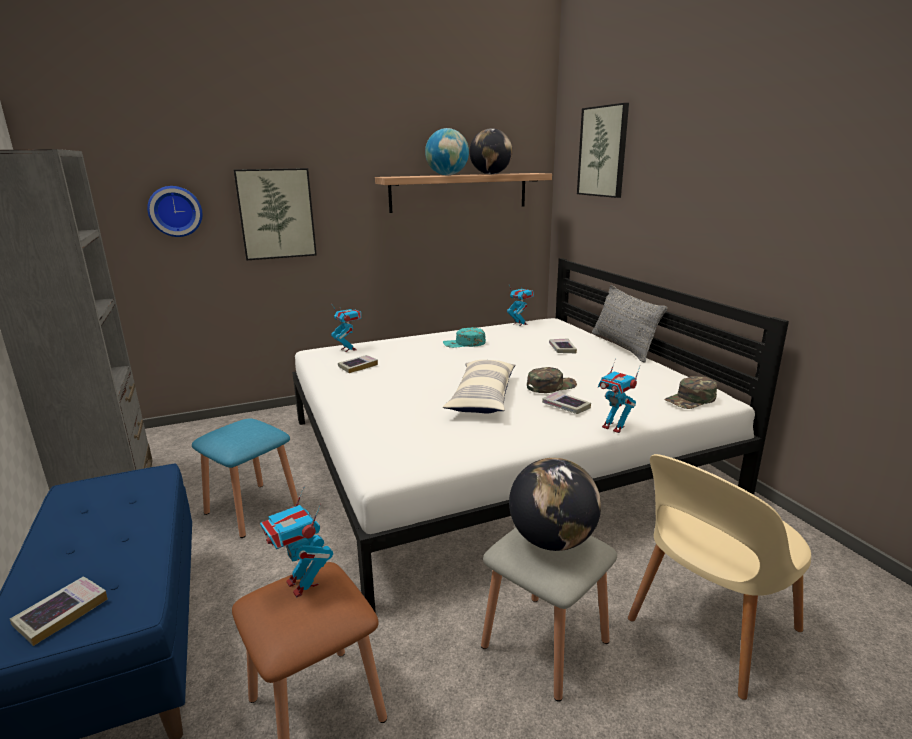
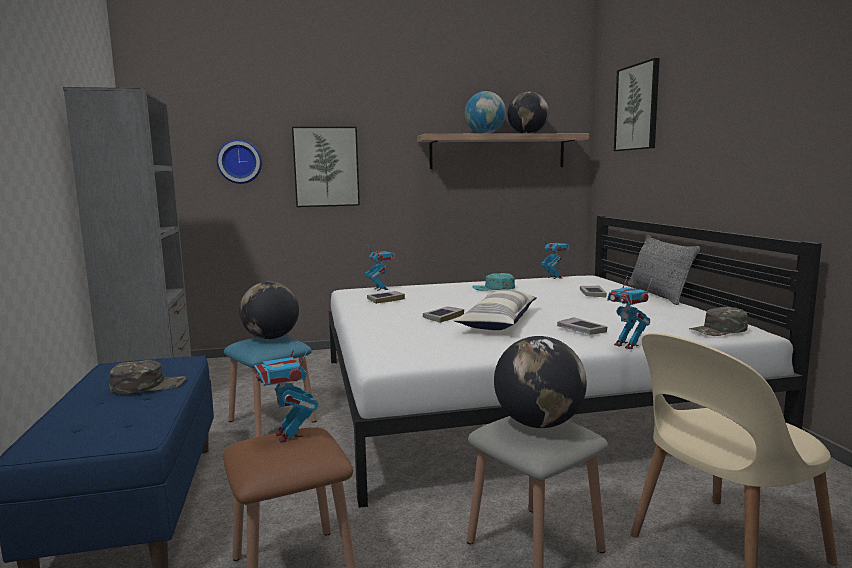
camera: 10 degrees right, 10 degrees down
(61, 613) = (81, 435): book -> book (443, 317)
(243, 427) = (271, 338): none -> globe
(551, 386) = (570, 316): green cap -> green cap (148, 385)

